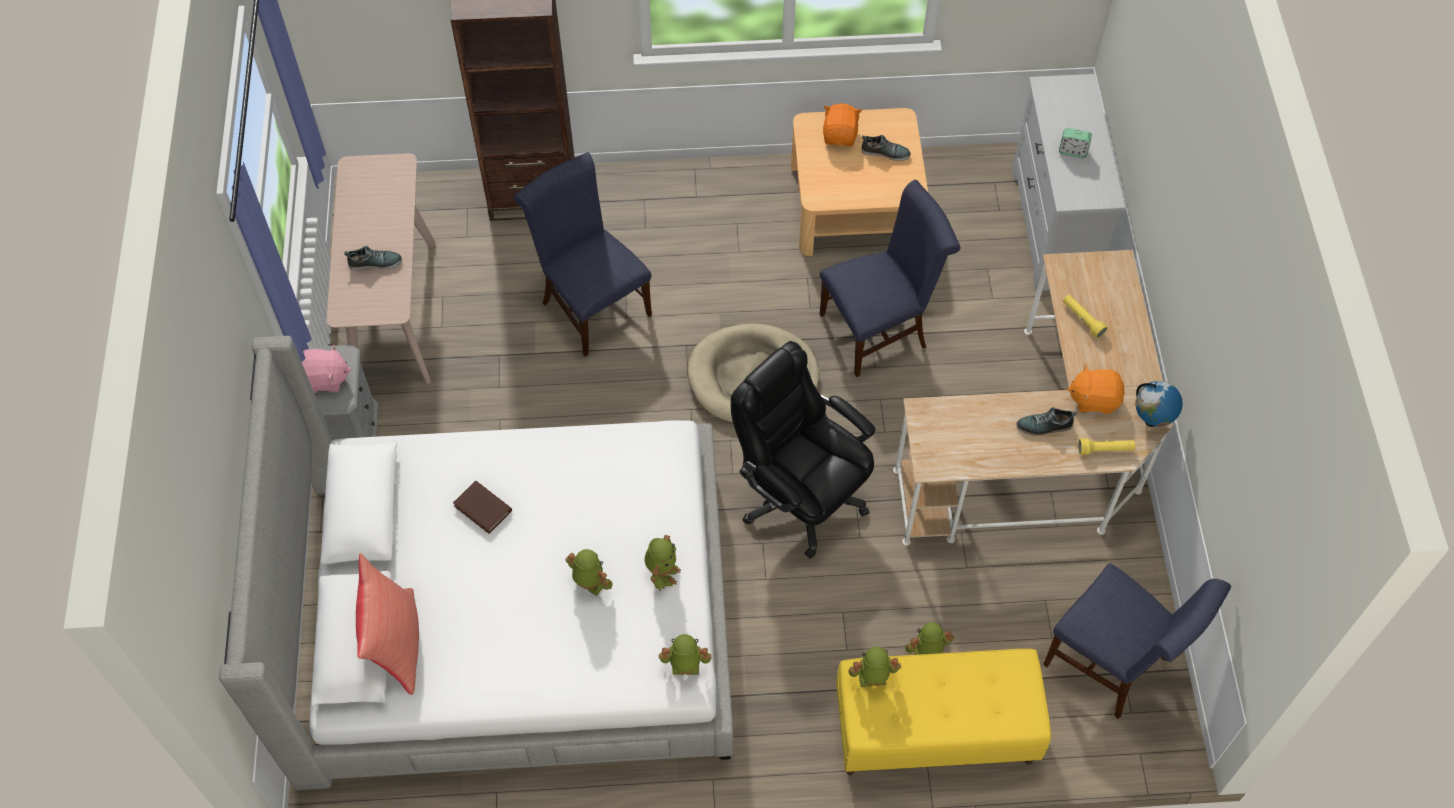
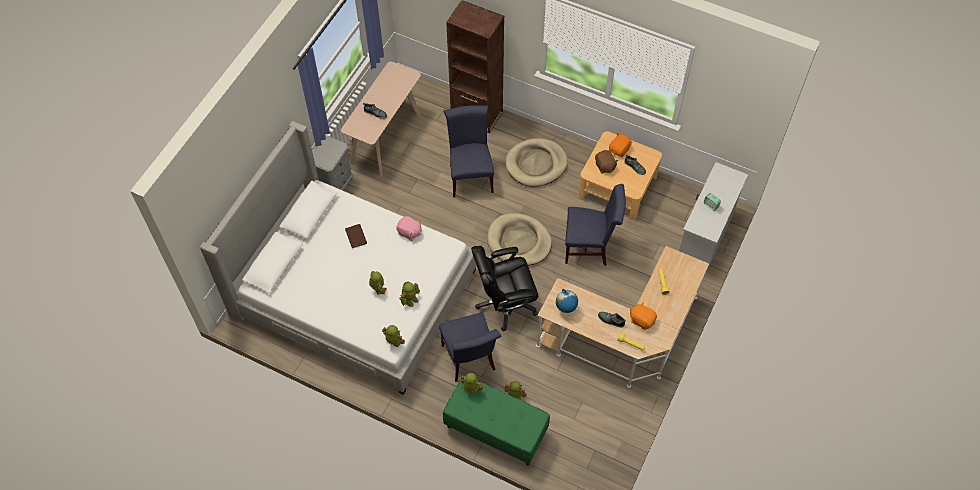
camera: 30 degrees right, 0 degrees up
(324, 379) = (326, 153): pink plush toy -> pink plush toy (409, 232)
(395, 642) = (289, 273): red pillow -> none
(693, 231) = (536, 164): none -> beige dog bed
(800, 497) = (505, 303): black office chair -> black office chair turned 90 degrees counterclockwise
(834, 174) = (604, 166): none -> brown plush toy
(934, 731) = (495, 429): yellow bench -> green bench
(1113, 665) = (593, 444): blue chair -> blue chair (470, 360)
(1151, 420) = (661, 342): globe -> globe (565, 309)

